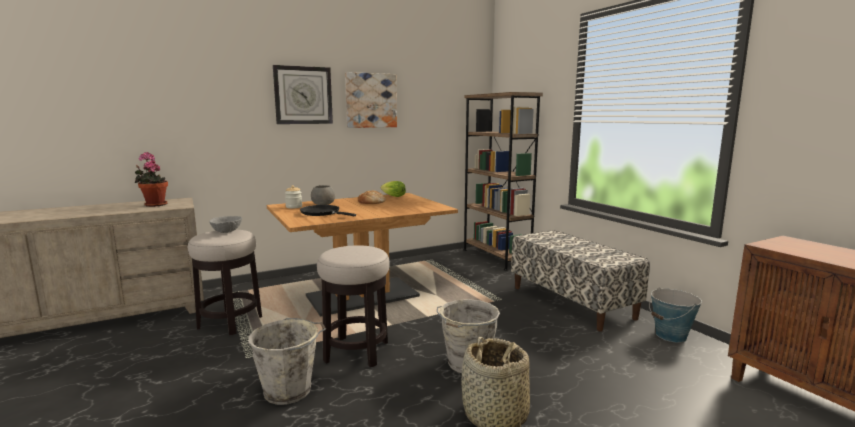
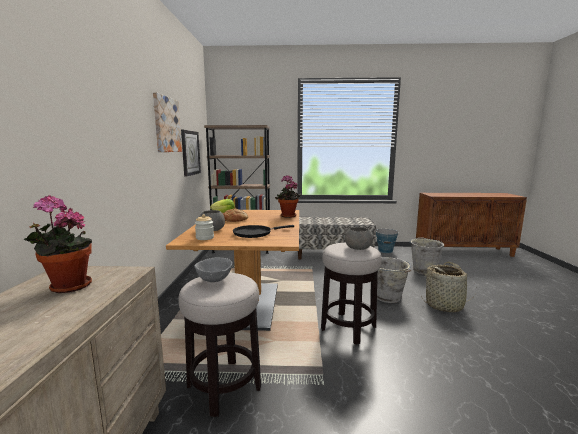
camera: 60 degrees left, 0 degrees up
(290, 390) = (394, 367): grey bucket -> grey bucket (424, 270)
(303, 95) = (131, 113): wall clock -> wall clock (190, 153)
(354, 253) = (358, 248): none -> grey bowl
(412, 210) = (288, 216): none -> potted plant

